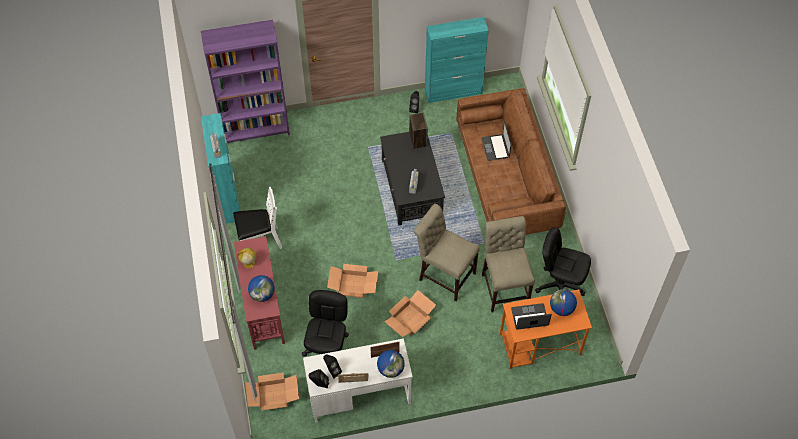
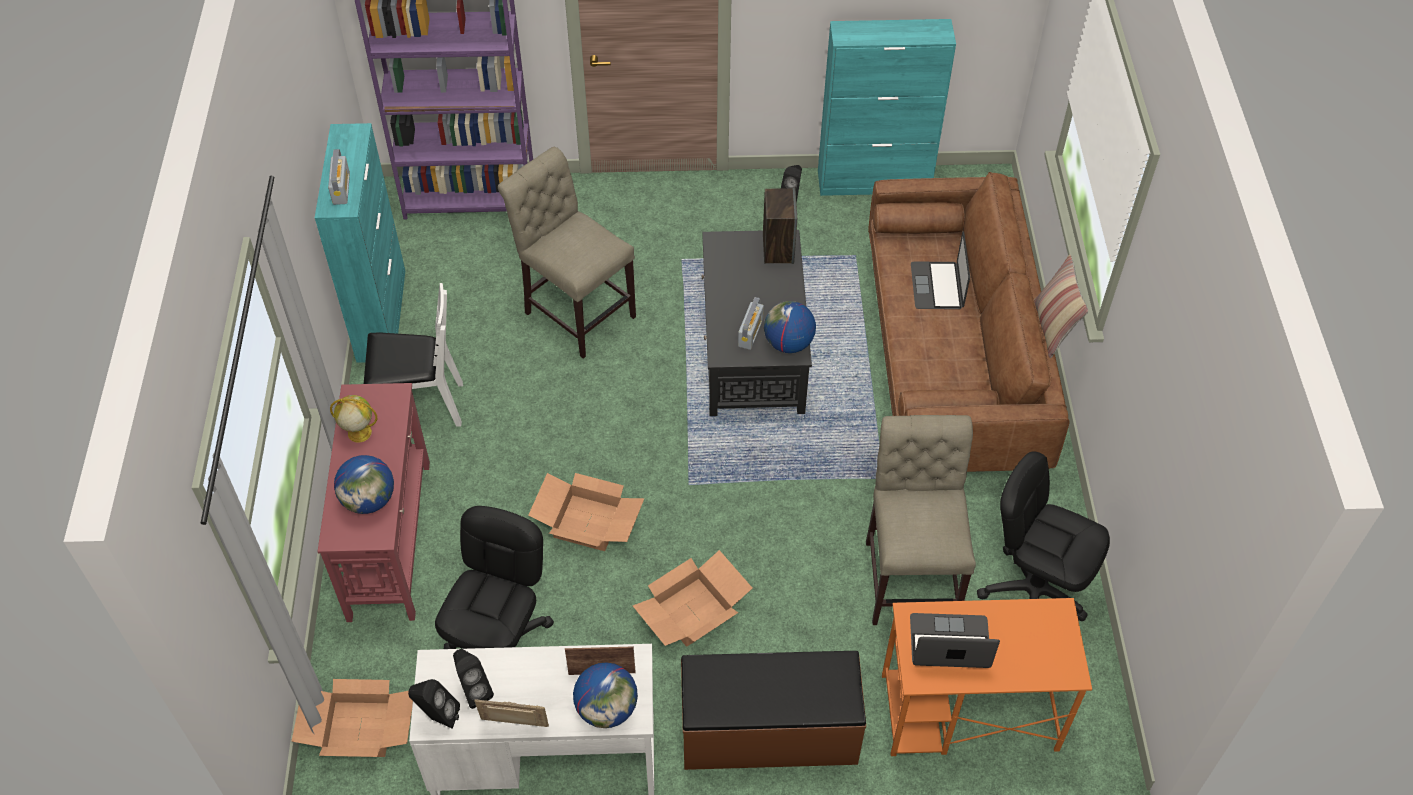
camera: 10 degrees right, 5 degrees down
(444, 274) = (786, 530): beige chair -> beige chair (576, 311)
(455, 367) = (769, 732): none -> brown bench
(552, 163) = (1052, 328): none -> pillow
(561, 309) = (1026, 635): globe -> globe (788, 343)

